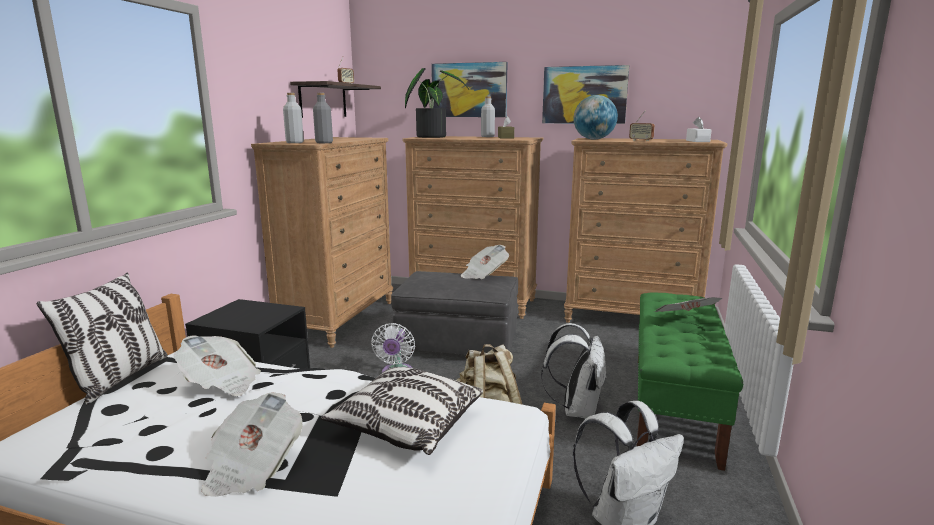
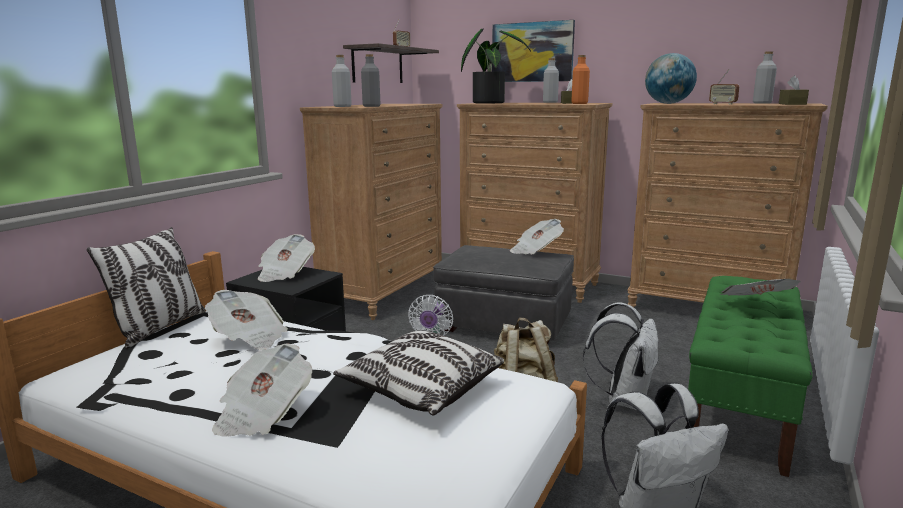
camera: 10 degrees right, 0 degrees up
(246, 310) = (285, 273): none -> newspaper
(516, 139) = (579, 103): none -> orange bottle
(584, 95) = (661, 54): picture -> none
(671, 139) = (762, 103): none -> grey bottle
(697, 141) = (792, 104): white tissue box -> brown tissue box

